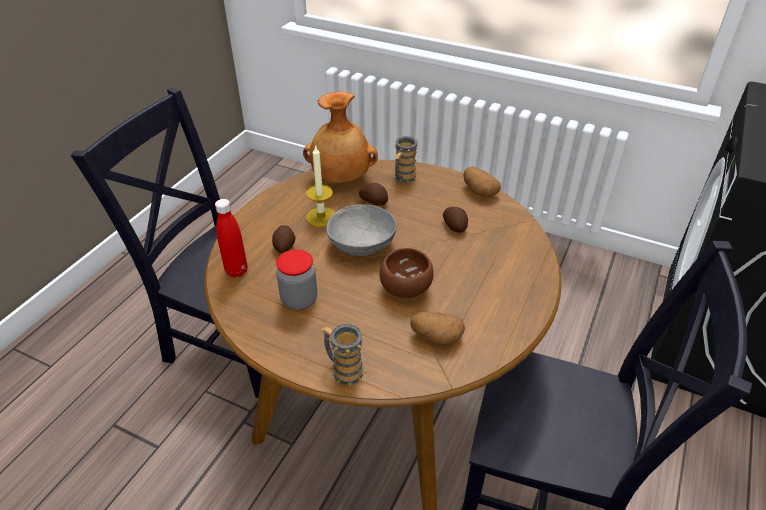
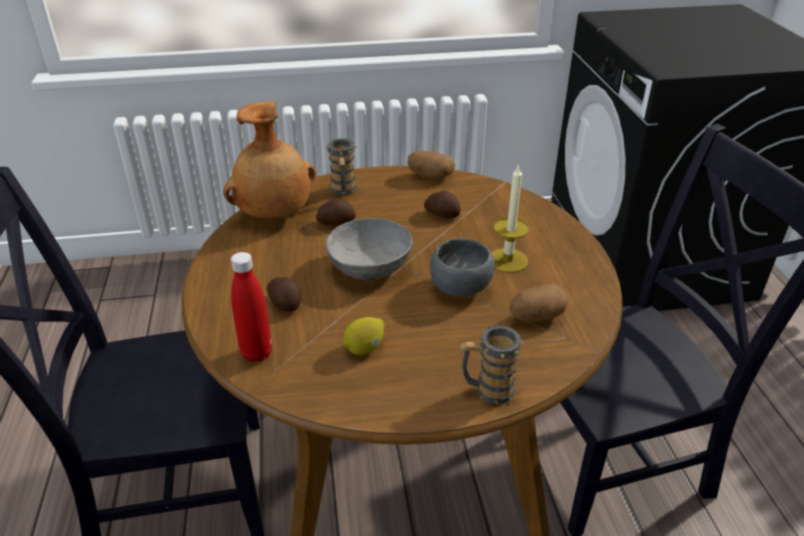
camera: 35 degrees left, 5 degrees down
(299, 300) = (365, 348): jar -> lemon
(321, 217) = (295, 258): candle -> candle (507, 260)
(407, 288) = (462, 287): brown bowl -> grey bowl

